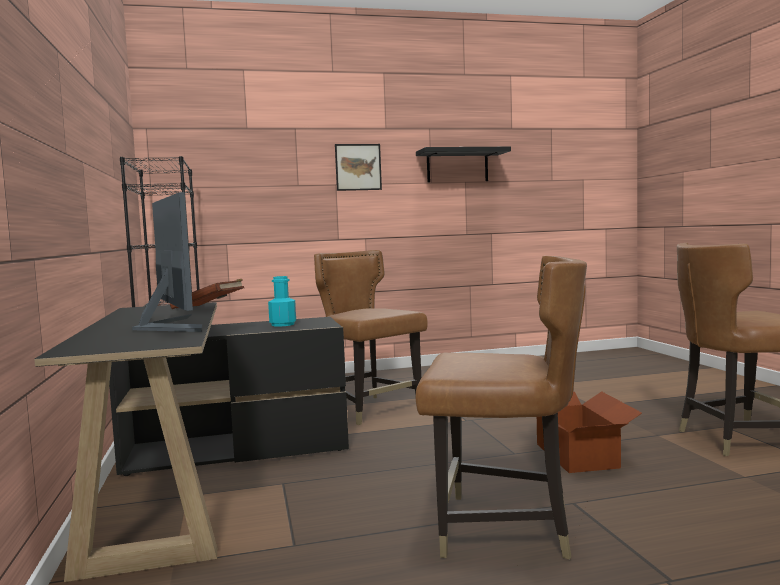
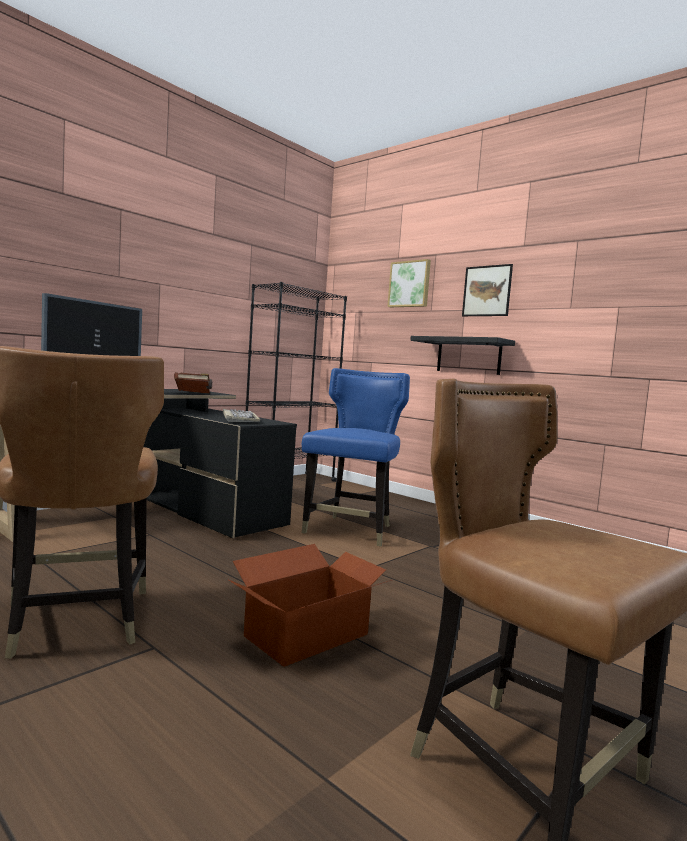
camera: 55 degrees right, 0 degrees up
(269, 157) = (410, 284): none -> picture
(283, 324) = (239, 419): turquoise bottle -> keyboard
(372, 409) = (351, 530): brown chair -> blue chair
(457, 166) = (607, 286): black shelf -> black shelf (468, 356)

